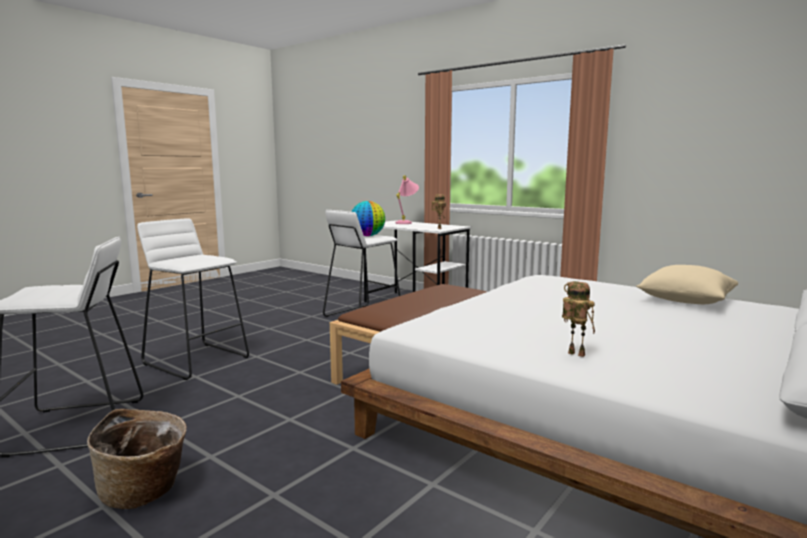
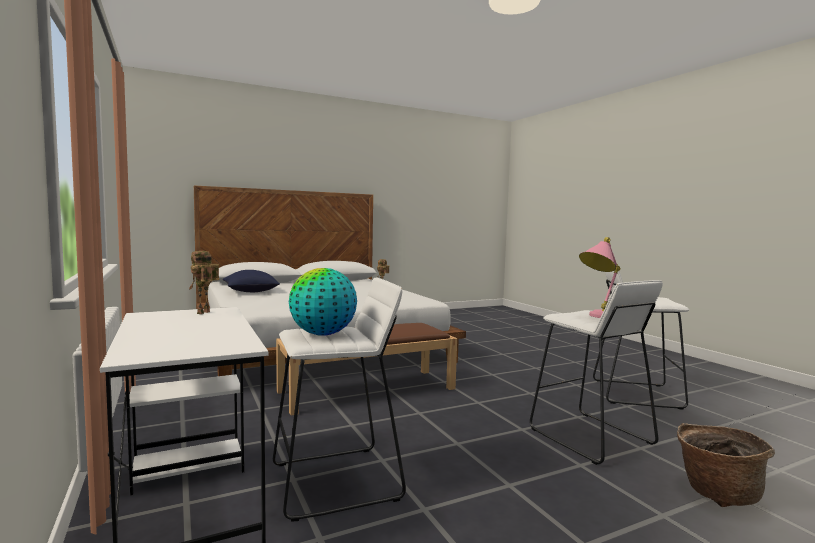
camera: 155 degrees left, 5 degrees down
(144, 491) = (560, 362): basket -> basket (717, 493)
(406, 222) = (153, 342): pink table lamp -> pink table lamp (597, 317)
(685, 301) = (250, 292): beige pillow -> blue pillow

